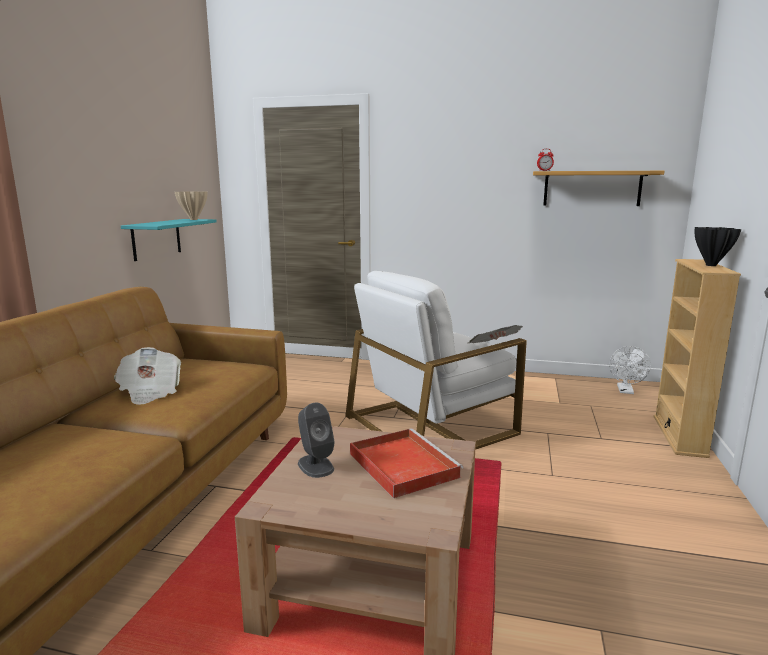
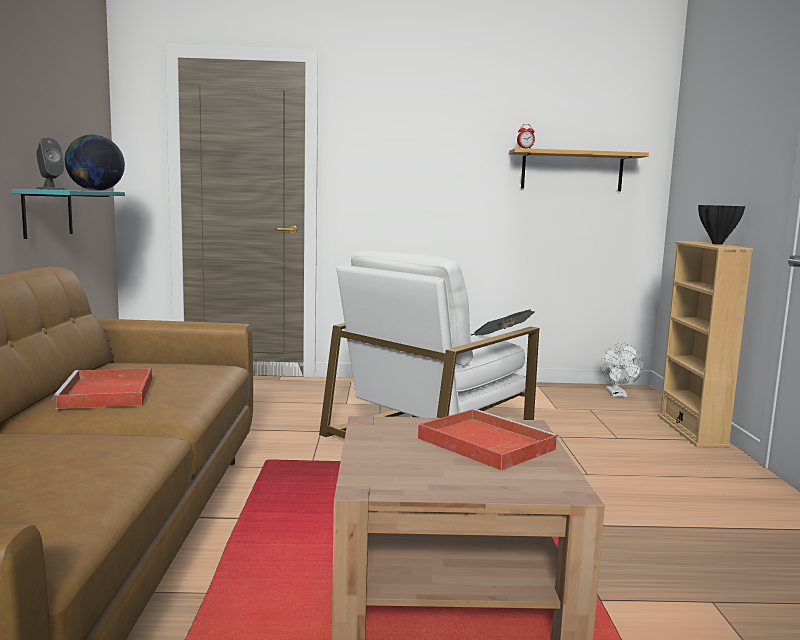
camera: 15 degrees left, 5 degrees down
(150, 392) = (107, 394): newspaper -> red tray
(193, 219) = (95, 190): beige vase -> globe
(315, 465) = (387, 450): grey speaker -> grey speaker (50, 189)

